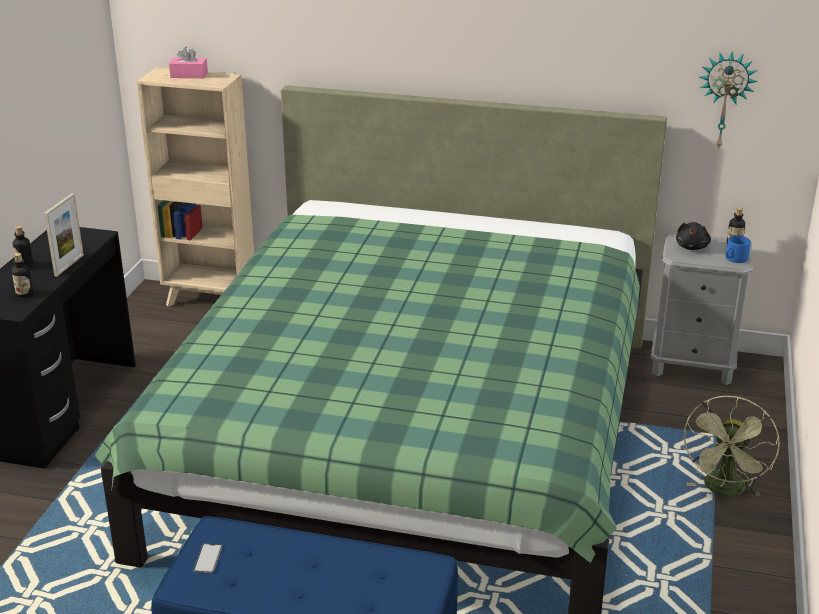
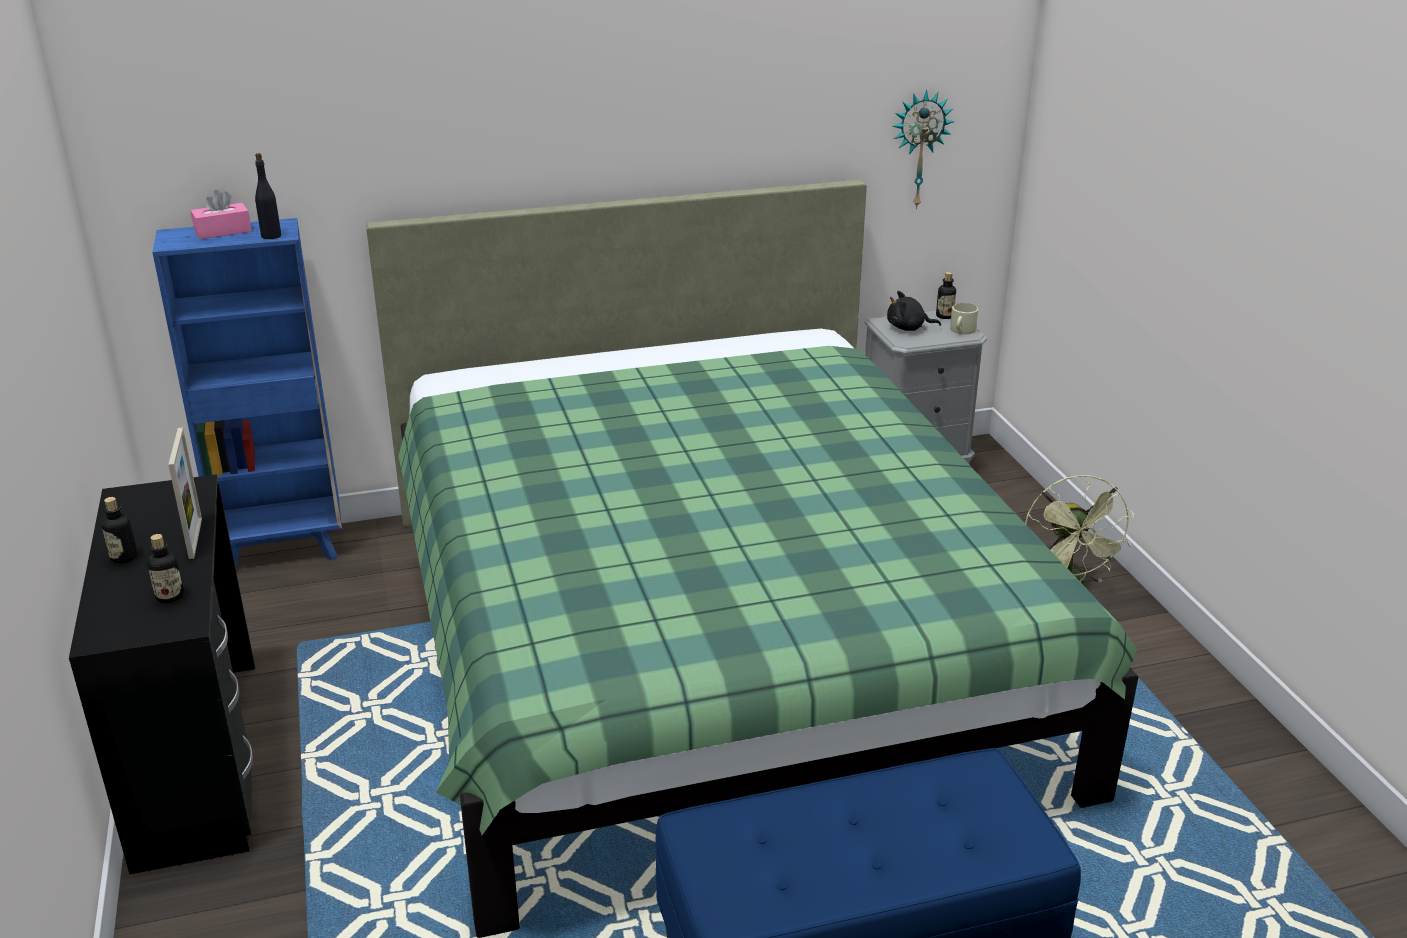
camera: 30 degrees left, 0 degrees up
(208, 558) = (724, 867): phone -> none
(210, 300) = (283, 550): beige bookcase -> blue bookcase
(211, 83) = (271, 236): none -> black bottle
(692, 247) = (908, 328): black plush toy -> black plush toy turned 105 degrees clockwise
(734, 258) = (961, 330): blue mug -> beige mug

